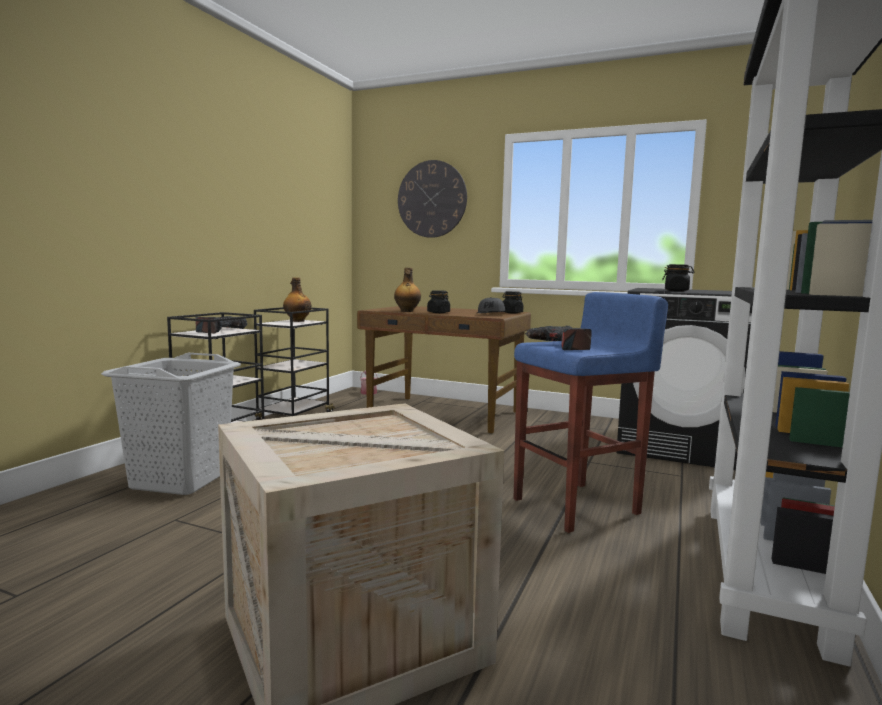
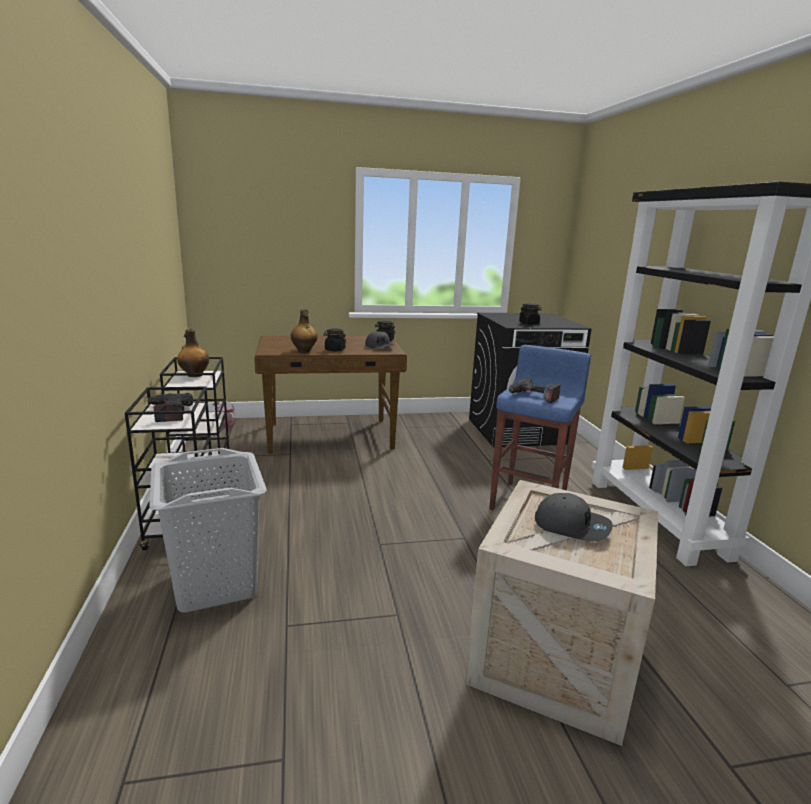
camera: 35 degrees left, 10 degrees up
(357, 435) = (572, 526): none -> grey cap
(432, 199) = (280, 225): wall clock -> none

